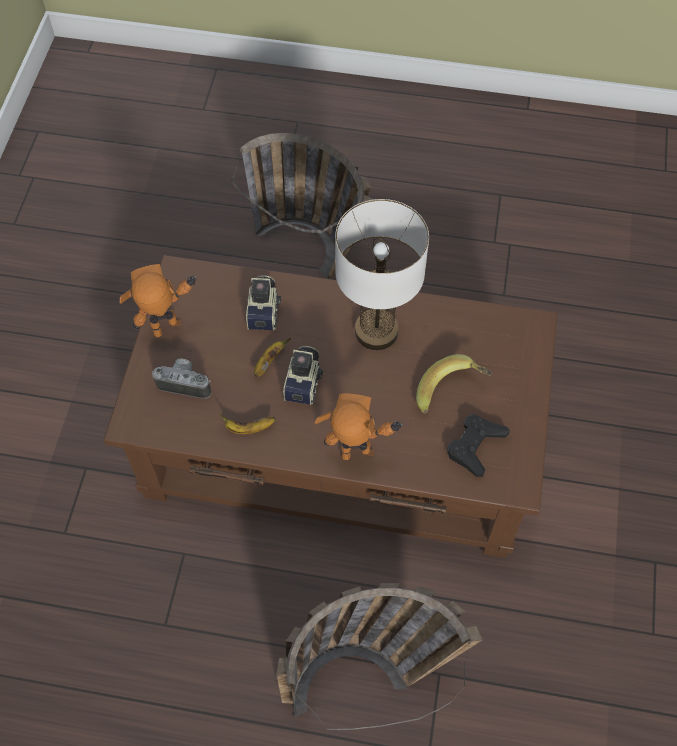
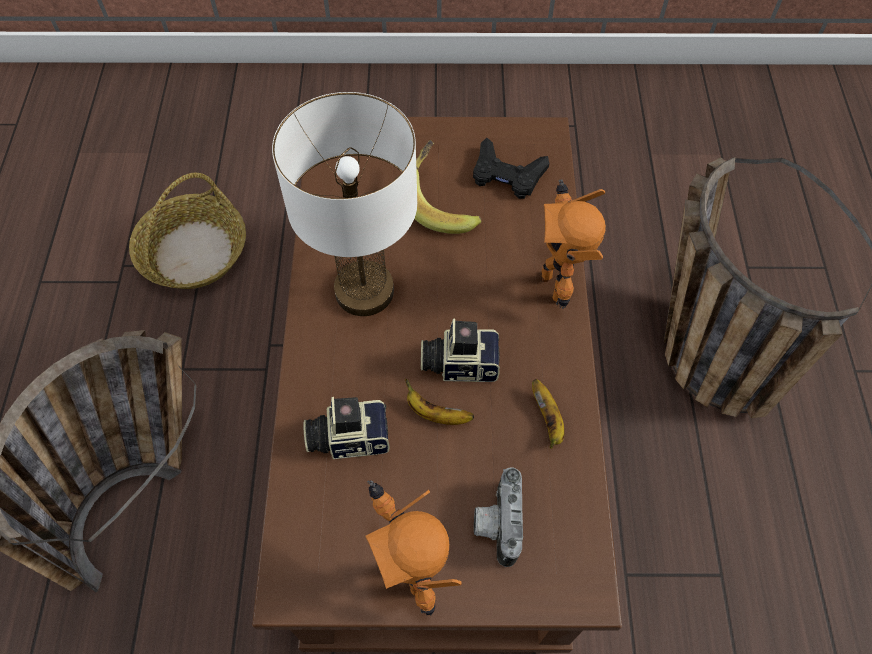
camera: 100 degrees left, 0 degrees up
(518, 290) = (194, 252): none -> basket

